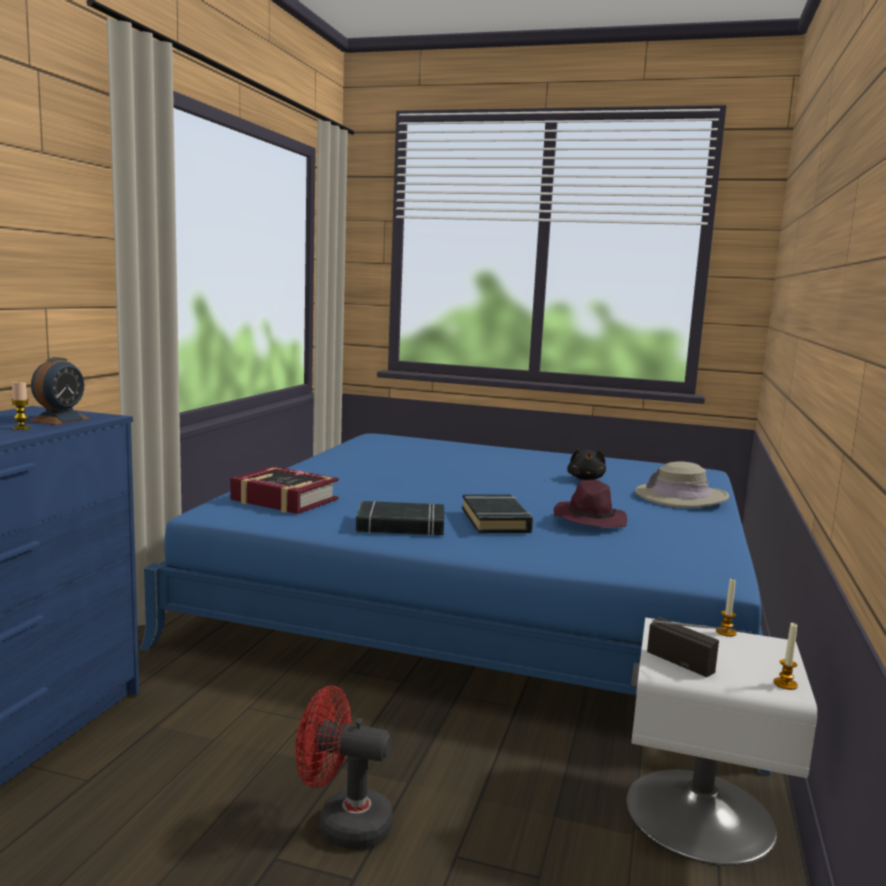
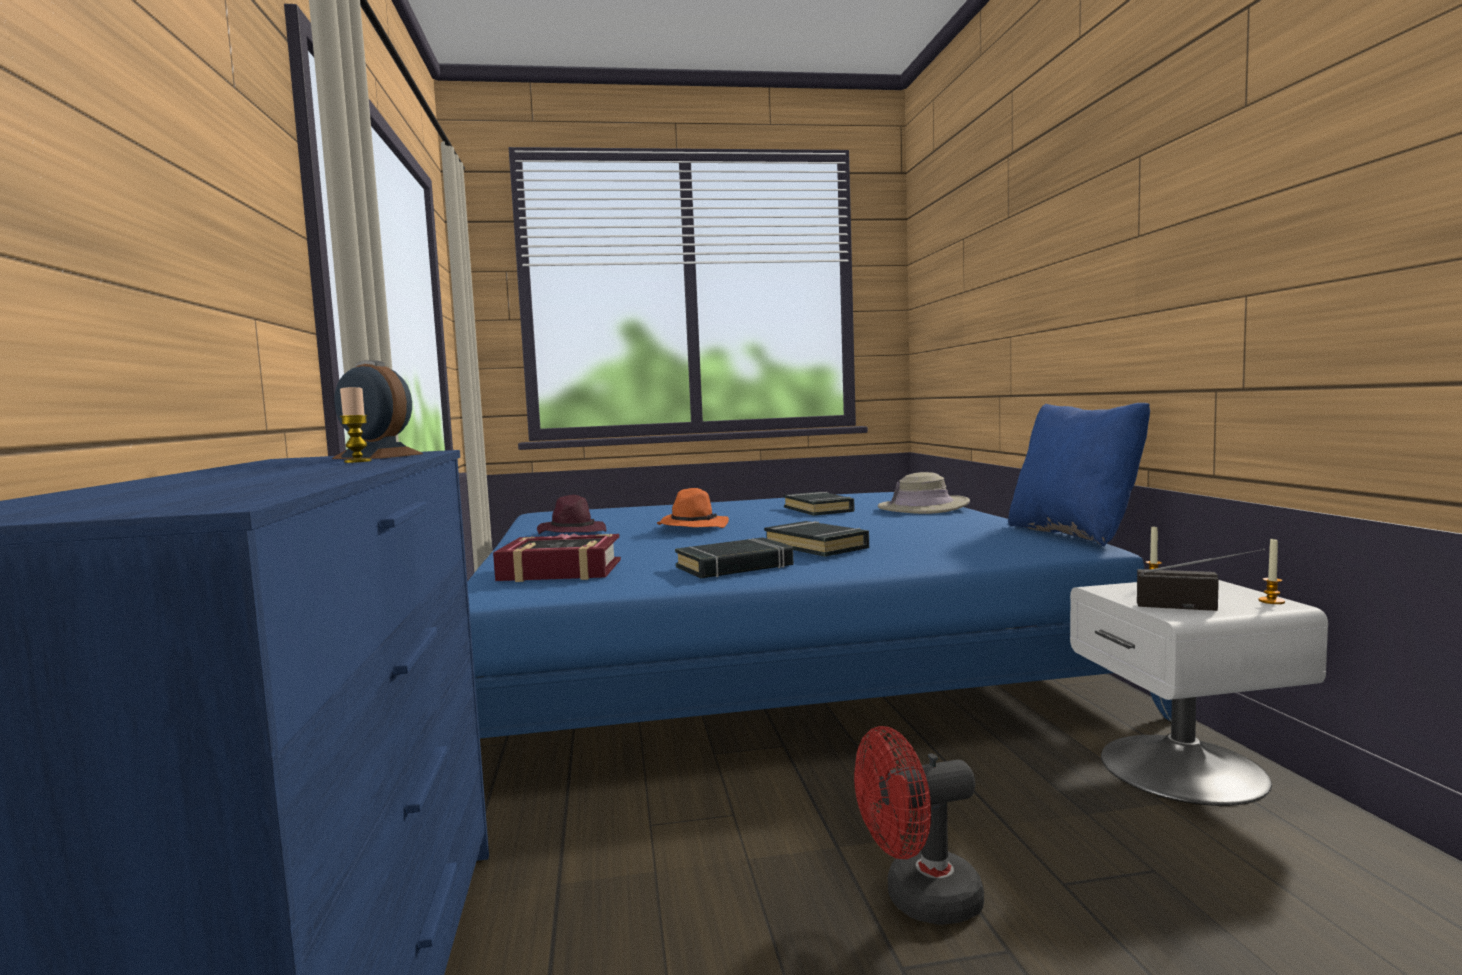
camera: 25 degrees left, 5 degrees down
(59, 420) = (378, 456): alarm clock -> alarm clock turned 60 degrees counterclockwise
(446, 476) = (692, 526): none -> orange hat
(586, 479) = (818, 509): black plush toy -> black book
(589, 520) = (899, 530): purple hat -> purple hat (572, 533)
(739, 563) = (1074, 534): none -> blue pillow

